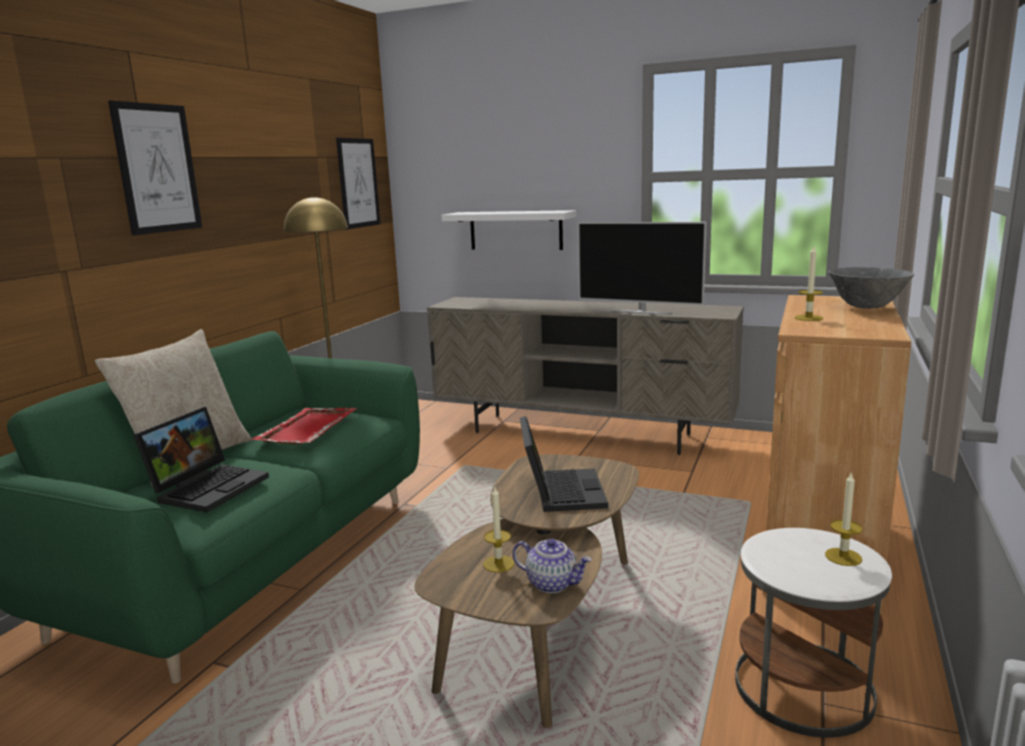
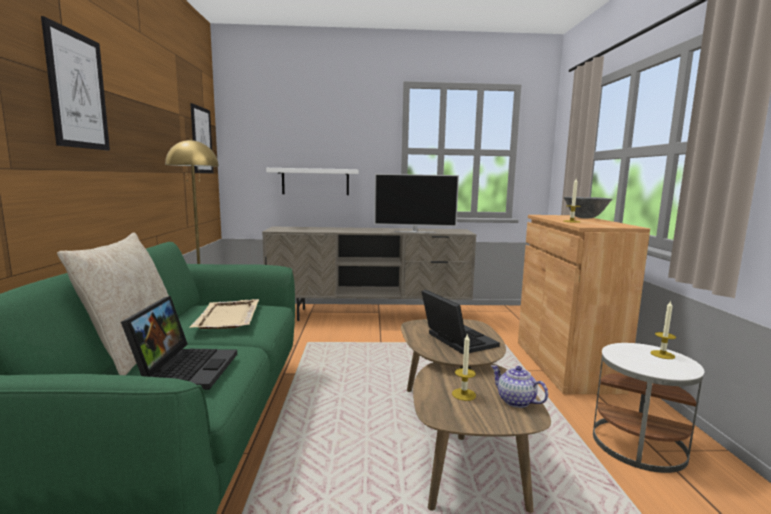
camera: 25 degrees left, 5 degrees down
(307, 429) = (227, 317): red tray -> beige tray
(552, 583) = (515, 401): teapot -> teapot turned 135 degrees counterclockwise

